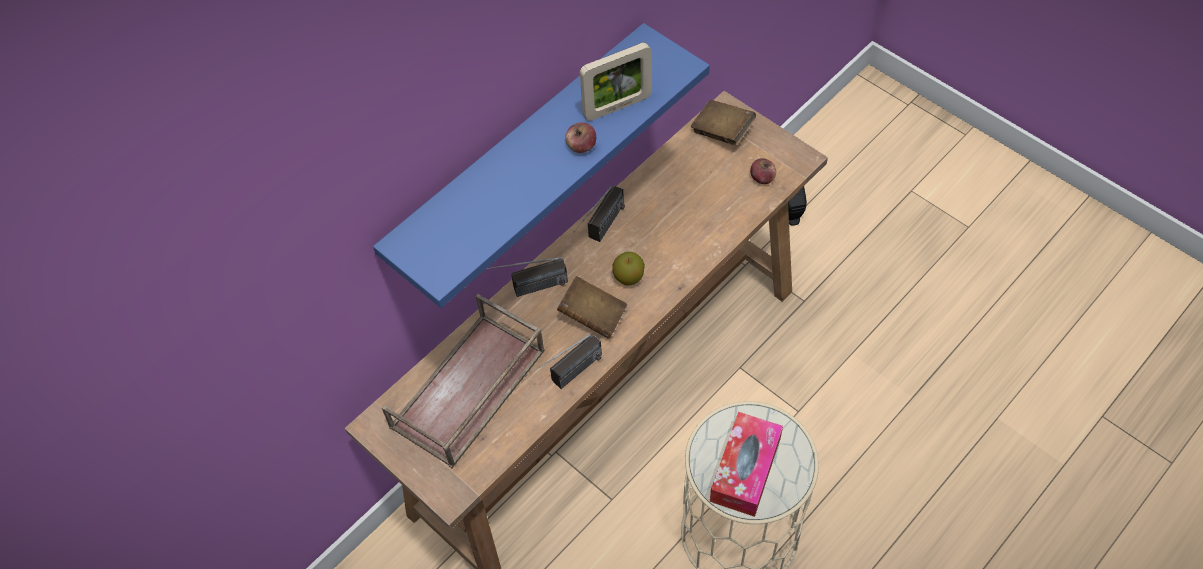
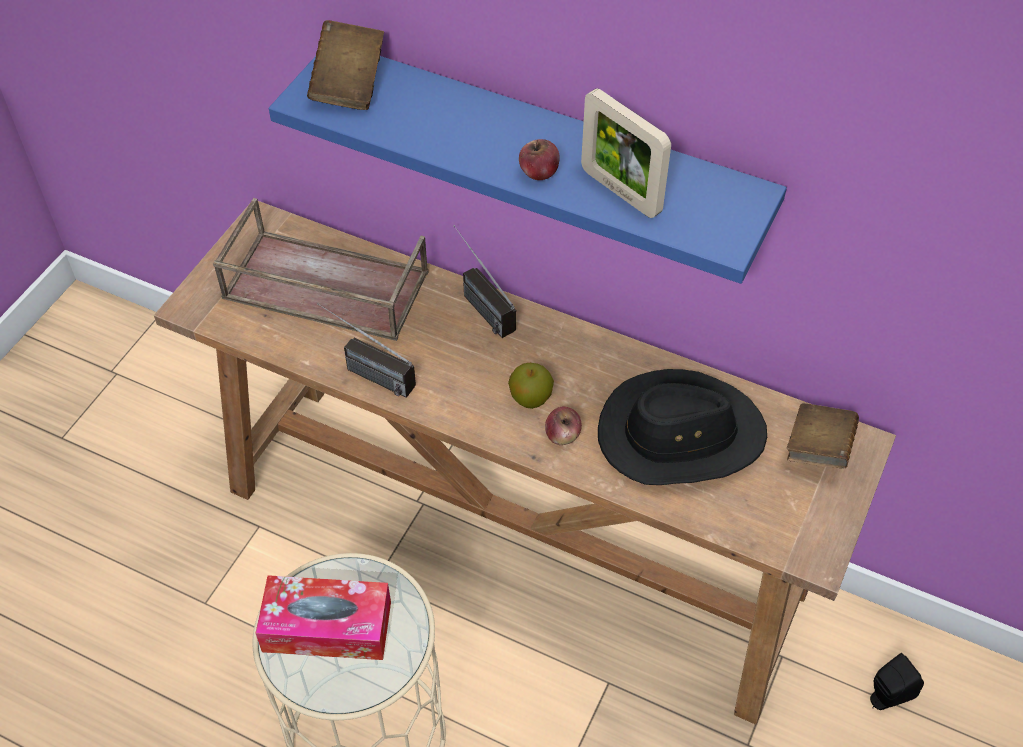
camera: 70 degrees right, 5 degrees down
(593, 316) = (460, 375): brown book -> brown book (349, 84)
(601, 232) = (590, 353): radio -> none
(688, 200) = (680, 435): none -> black hat
(762, 178) = (757, 514): apple -> apple (562, 435)

